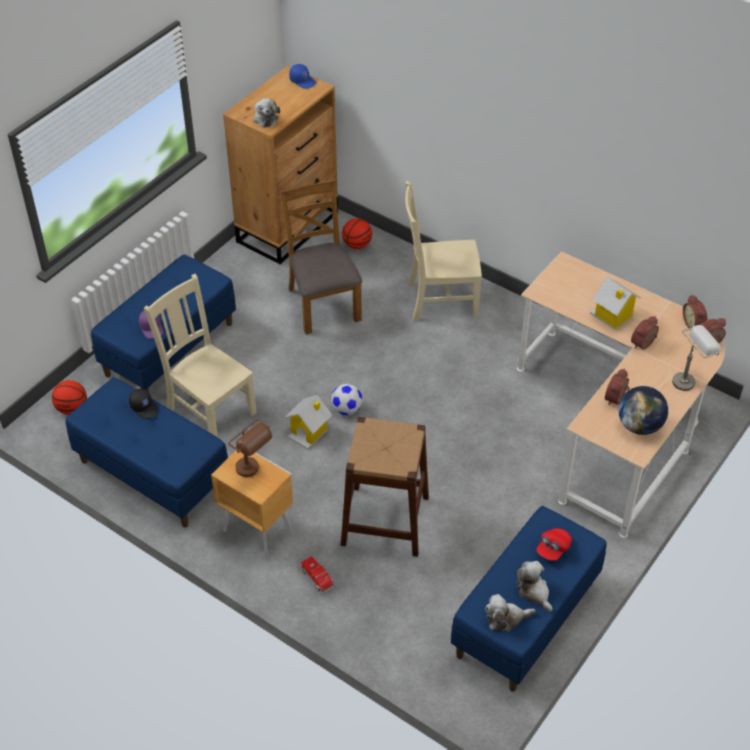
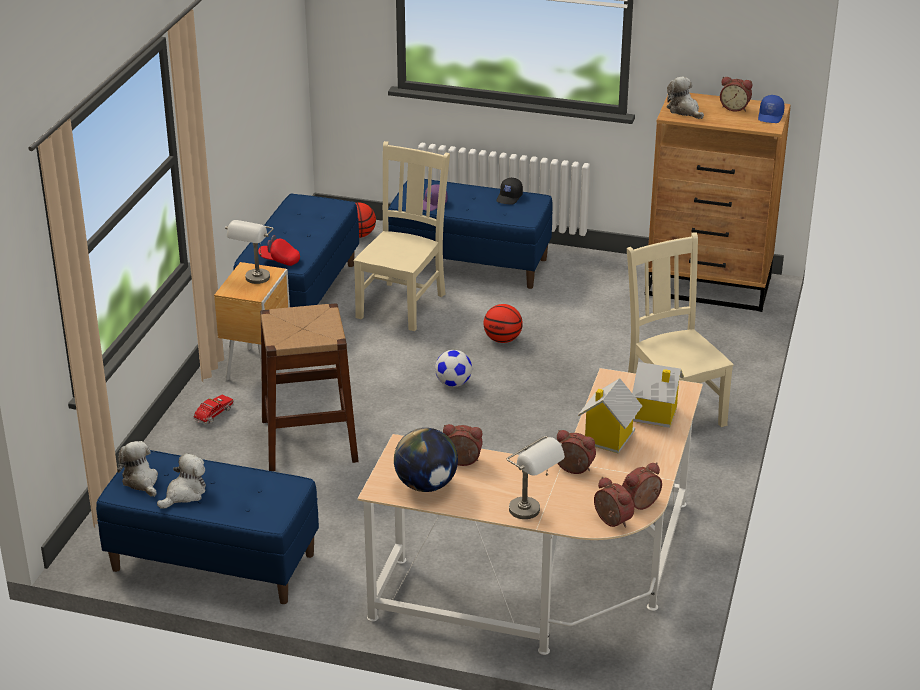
camera: 70 degrees right, 15 degrees down
(144, 407) = (325, 225): black cap -> black cap (509, 197)
(253, 471) = (254, 282): brown table lamp -> grey table lamp
(265, 118) = (684, 110): plush toy -> plush toy turned 90 degrees clockwise
(277, 92) = (735, 108): none -> alarm clock
(309, 433) = (405, 368): toy house -> toy house (654, 415)
(323, 304) = (603, 334): brown chair -> none
(357, 245) = (719, 335): basketball -> basketball (502, 339)
(553, 549) = (251, 497): red cap -> red cap (279, 260)

